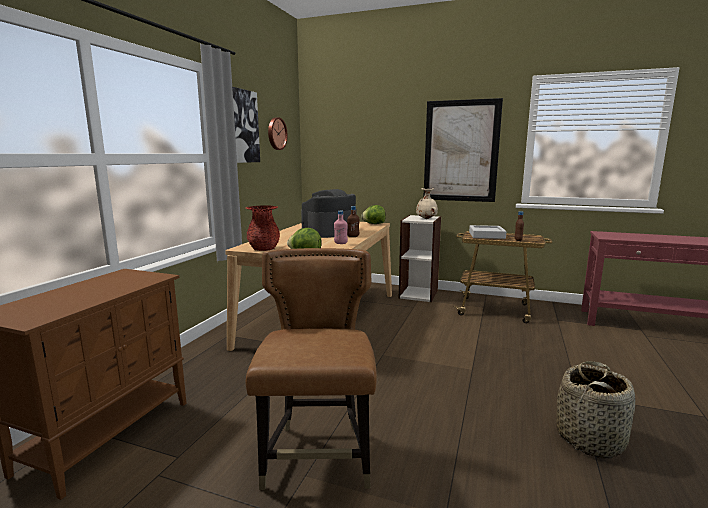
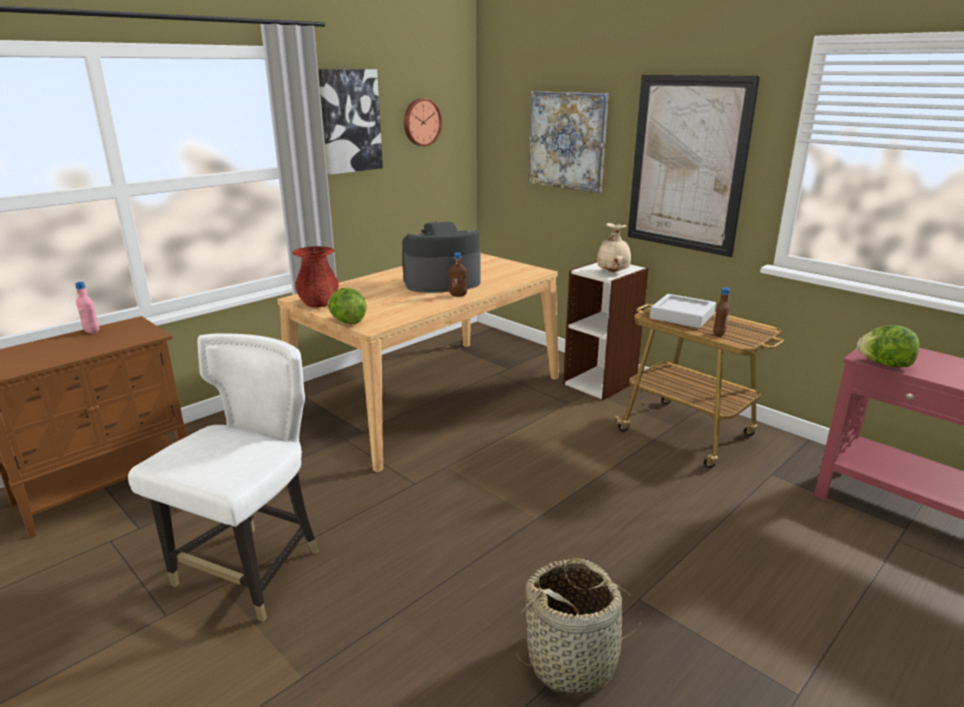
camera: 25 degrees right, 10 degrees up
(318, 457) = (251, 571): brown chair -> white chair
(340, 243) = (420, 307): pink bottle -> pink bottle (92, 331)
(374, 144) = (567, 141): none -> picture
(374, 224) = (530, 271): lettuce -> lettuce (884, 364)

